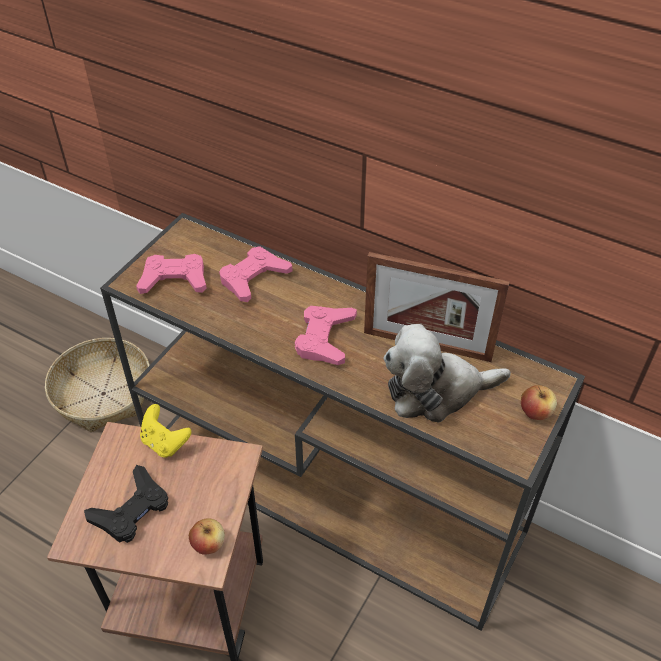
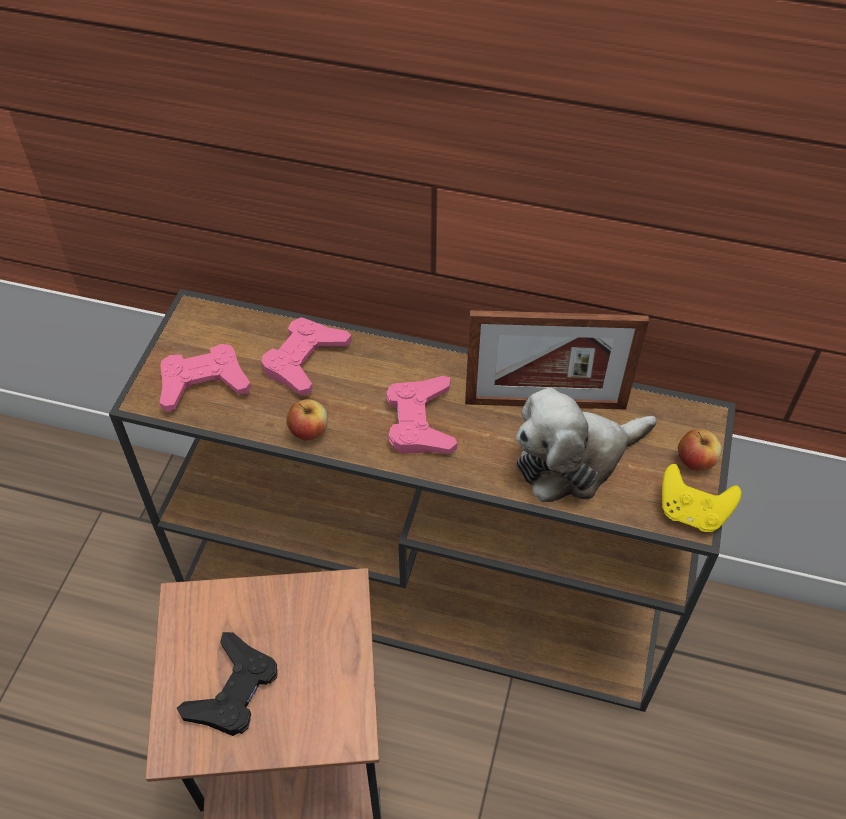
camera: 15 degrees left, 5 degrees up
(103, 393) = (98, 530): basket -> none
(165, 442) = (245, 593): yellow game controller -> yellow game controller (691, 512)
(208, 544) = (344, 709): apple -> apple (309, 431)

